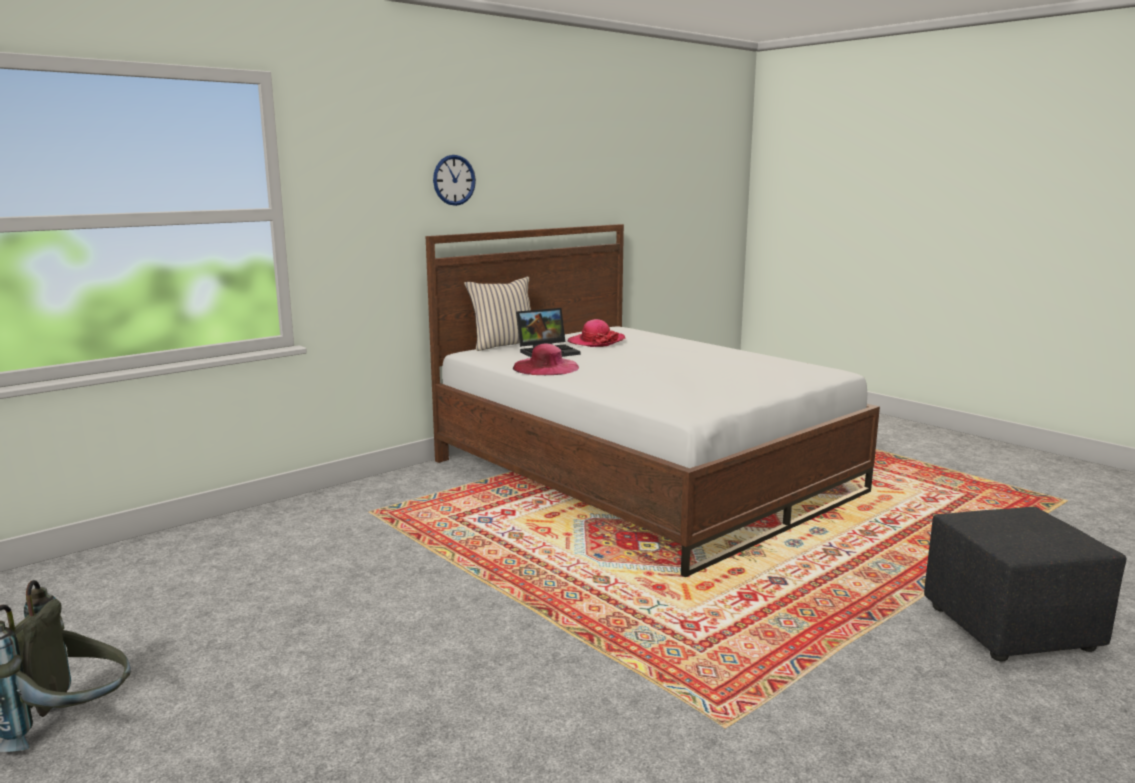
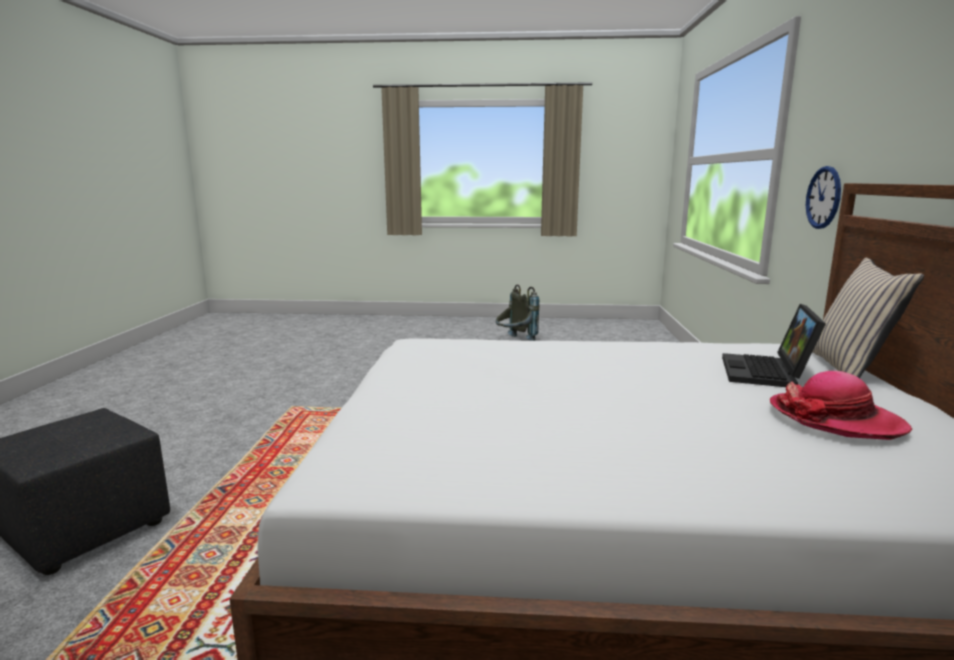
camera: 135 degrees right, 0 degrees up
(454, 180) = (911, 97): wall clock -> wall clock (823, 197)
(546, 367) = (667, 350): pink hat -> none

